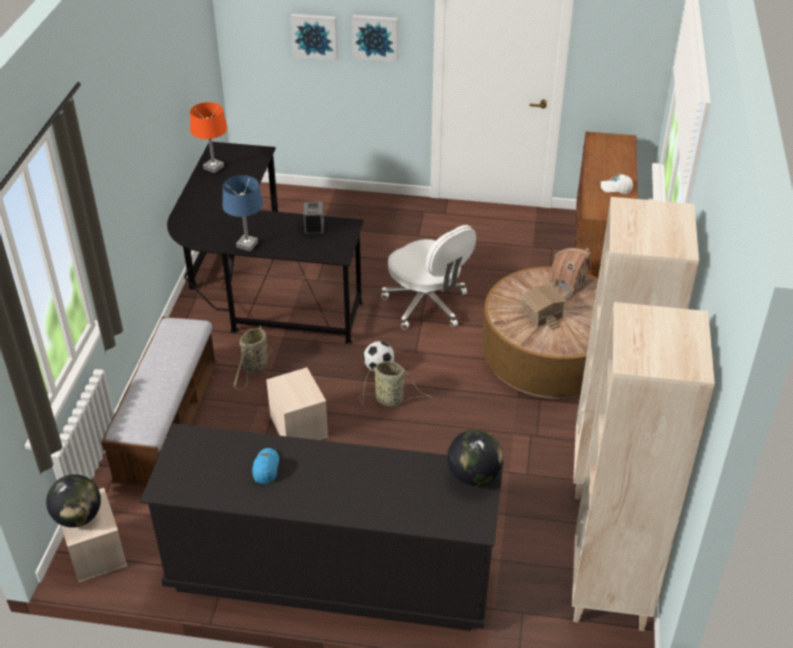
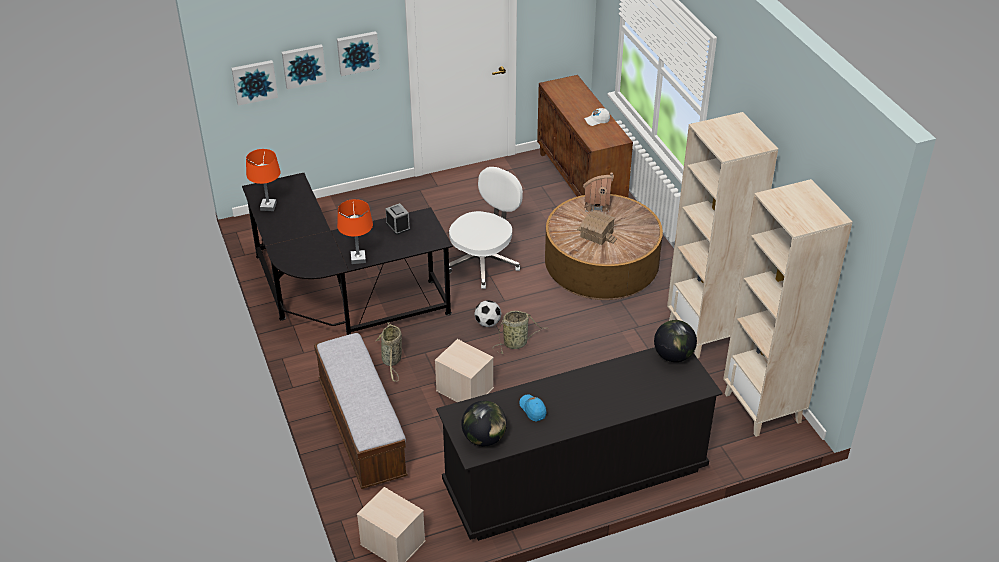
camera: 30 degrees left, 0 degrees up
(78, 517) = (385, 515): globe -> globe (484, 438)
(247, 245) = (358, 259): blue table lamp -> orange table lamp
(261, 39) = (254, 81): none -> picture
(427, 305) = (484, 262): white office chair -> white office chair turned 75 degrees counterclockwise

